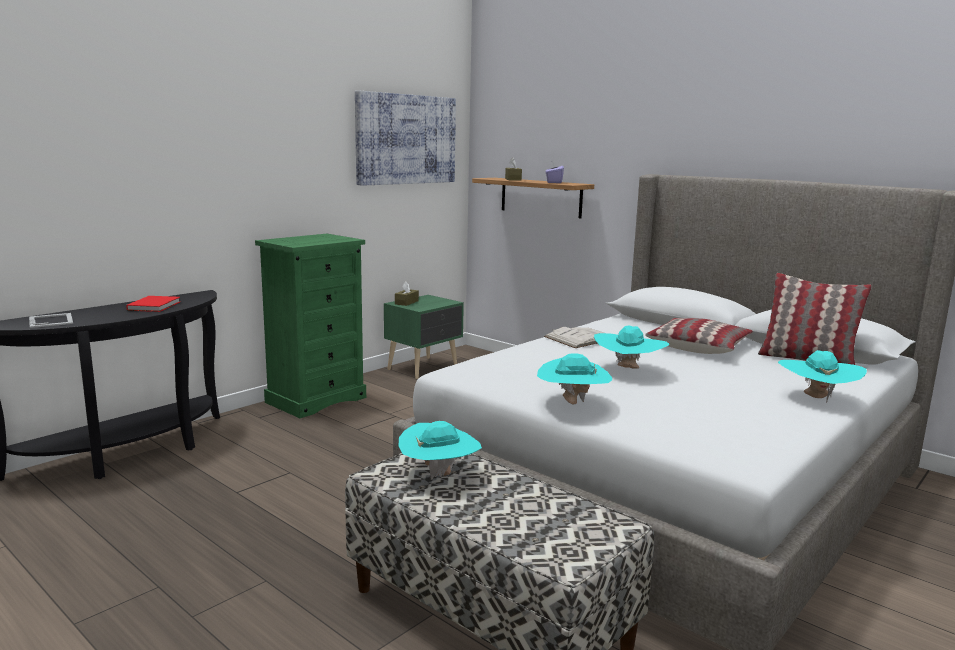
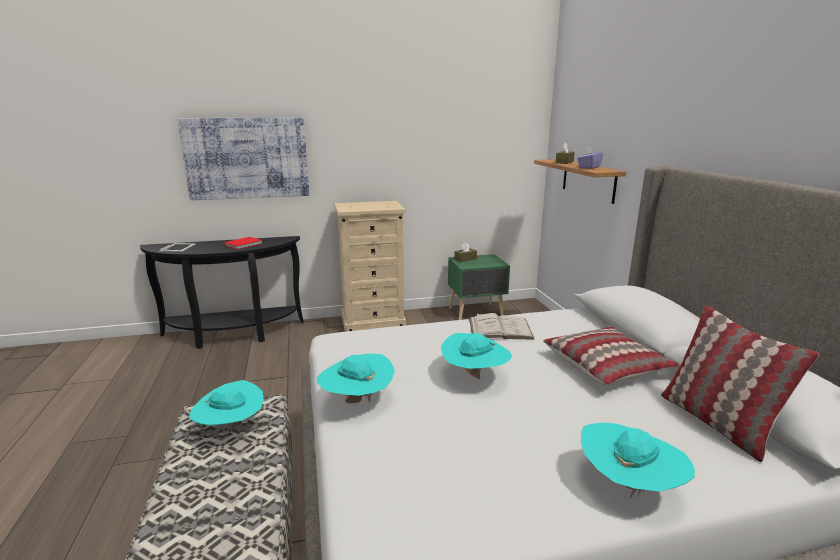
camera: 35 degrees right, 5 degrees up
(316, 399) = (373, 322): green dresser -> beige dresser
(405, 139) = (477, 126): picture -> picture (247, 158)

